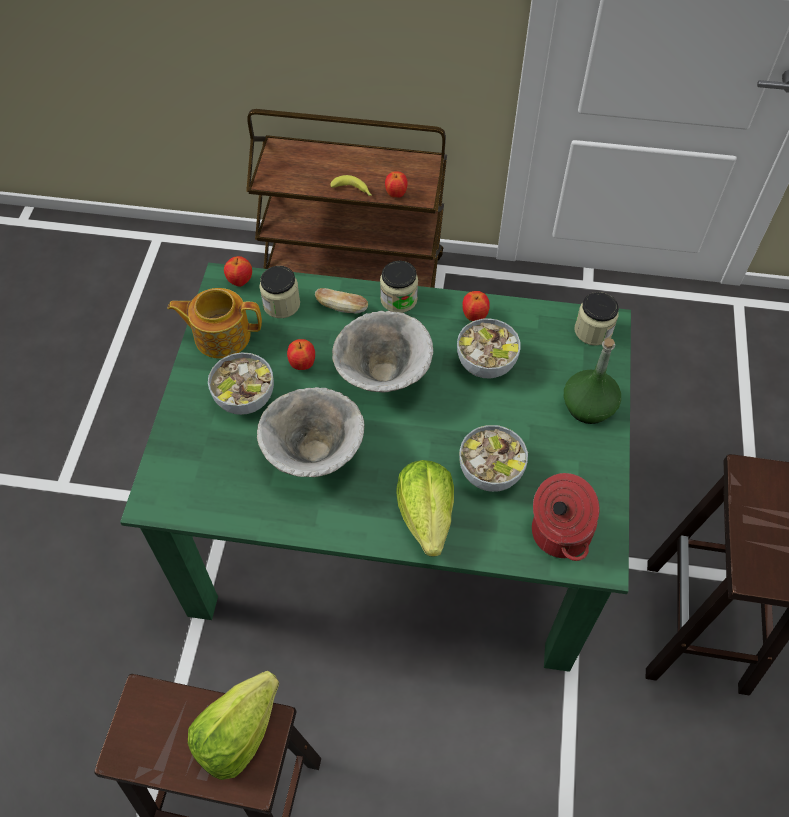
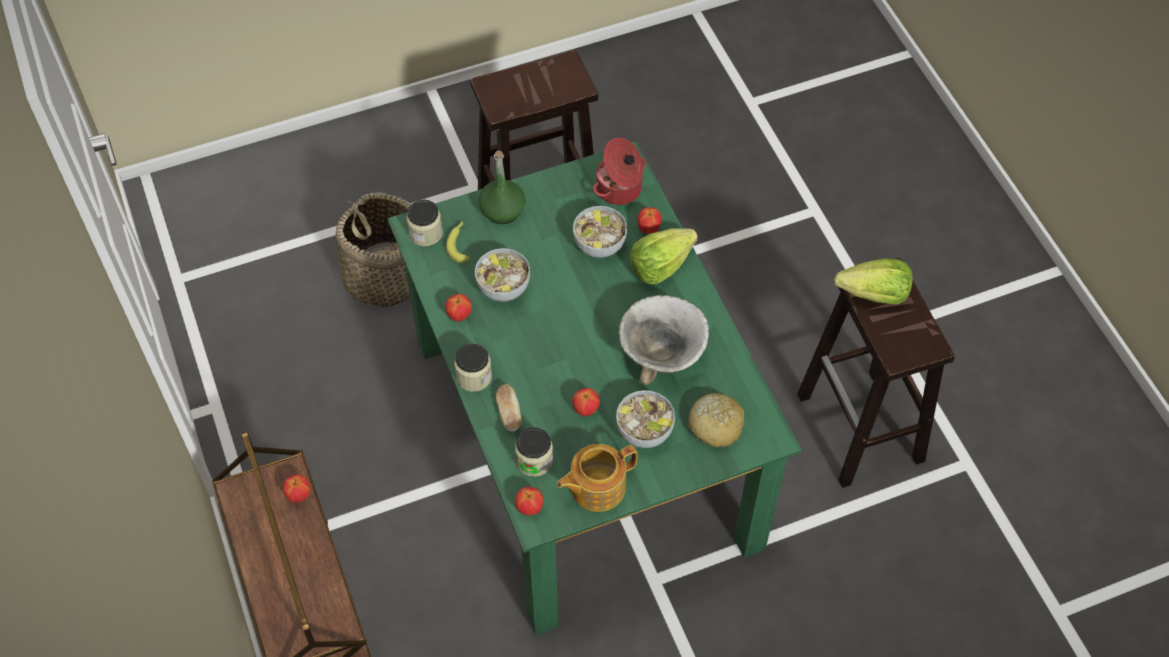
camera: 120 degrees left, 0 degrees up
(205, 460) = (715, 425): none -> bread
(221, 335) = (596, 487): teapot -> teapot turned 90 degrees clockwise
(353, 191) = (314, 537): banana -> banana (460, 244)
(382, 379) = (563, 348): bowl -> none
(484, 532) = (648, 229): none -> apple
(671, 451) = (386, 275): none -> basket

